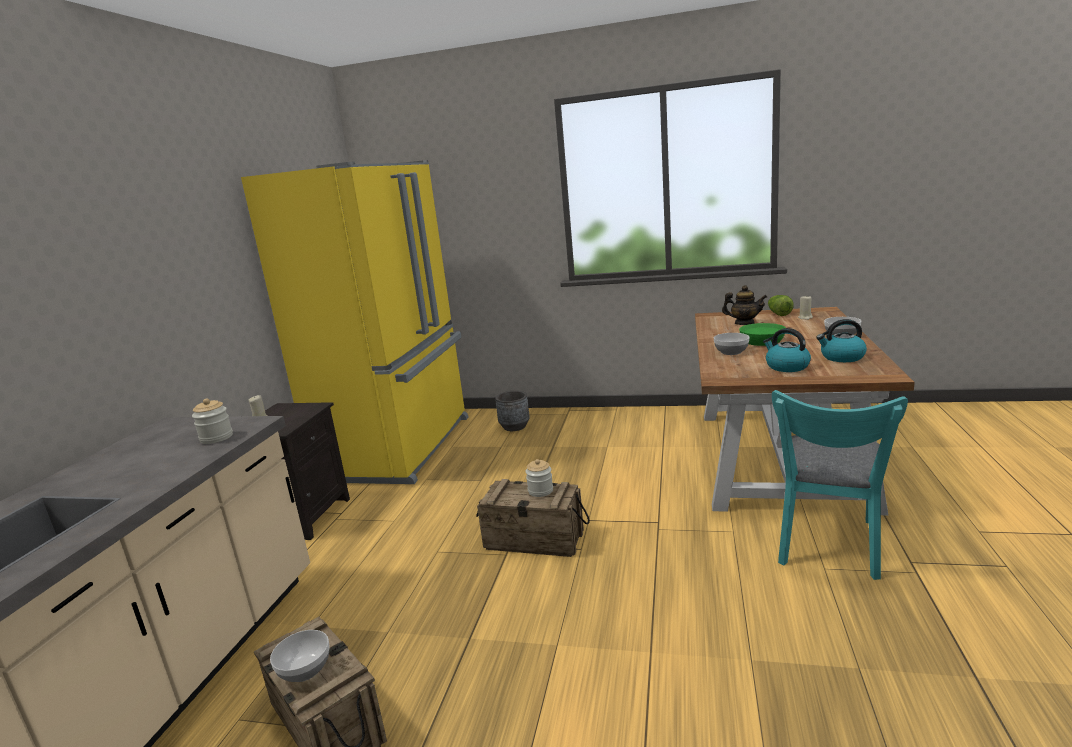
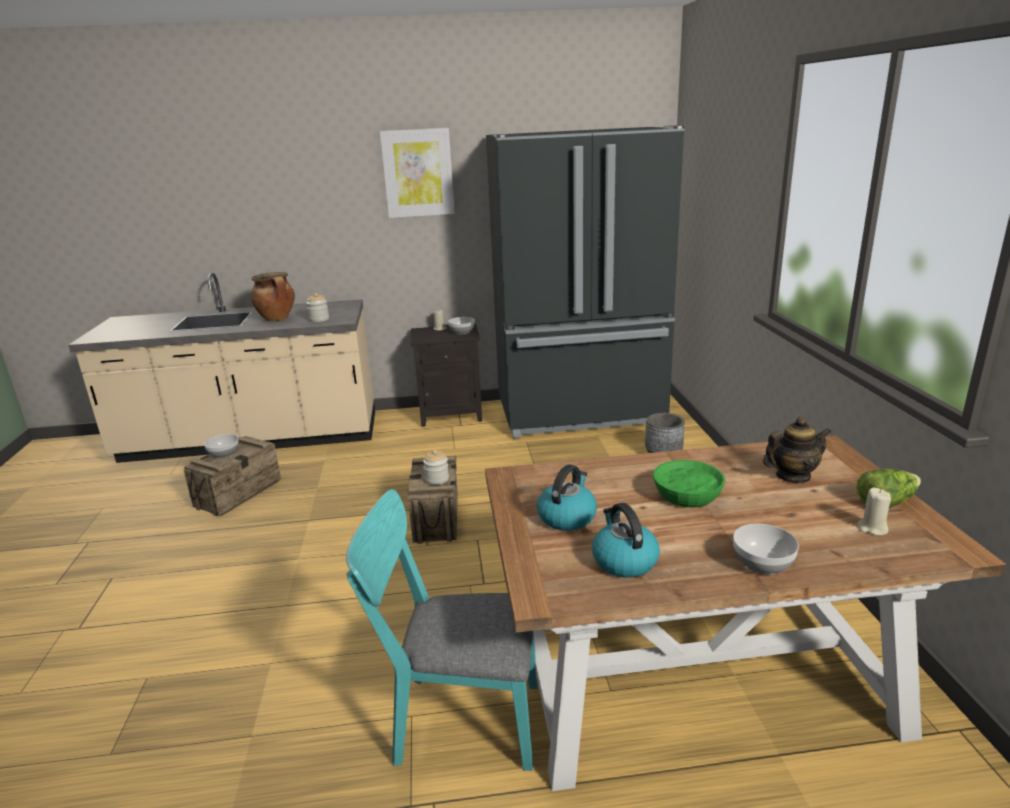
camera: 70 degrees right, 5 degrees up
(146, 469) = (277, 319): none -> cooking pot
(186, 227) = (418, 173): none -> picture
(401, 447) = (581, 413): yellow fridge -> black fridge
(731, 352) = (625, 476): bowl -> bowl (461, 332)
(744, 323) = (792, 476): teapot -> teapot turned 105 degrees counterclockwise

